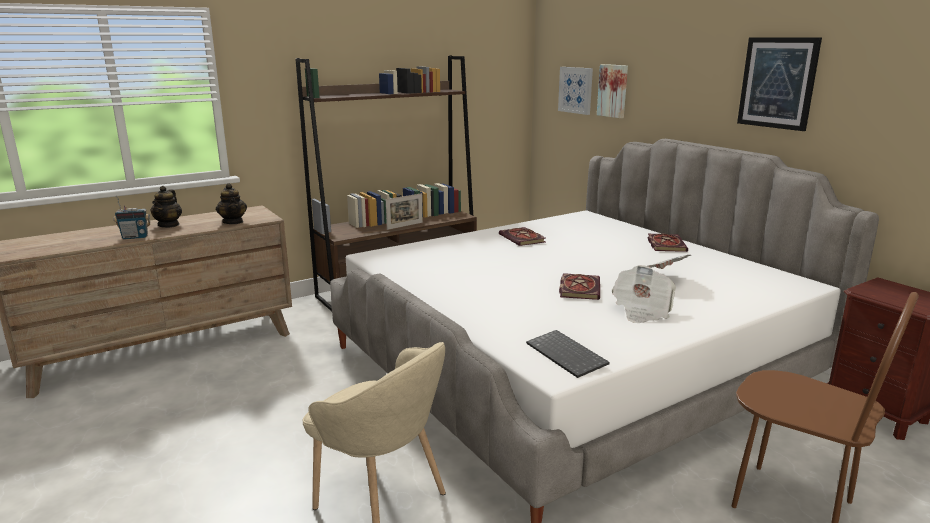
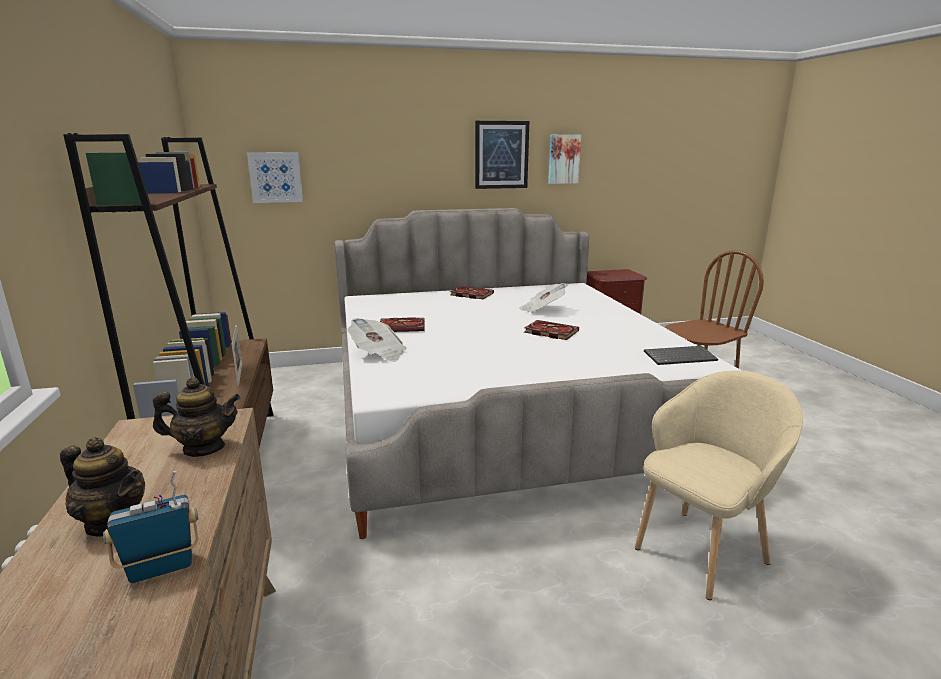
camera: 70 degrees left, 0 degrees up
(135, 237) = (161, 568): radio -> radio turned 120 degrees counterclockwise
(613, 91) = (333, 173): picture -> picture (563, 159)
(641, 311) = (604, 325): newspaper -> newspaper (378, 354)

